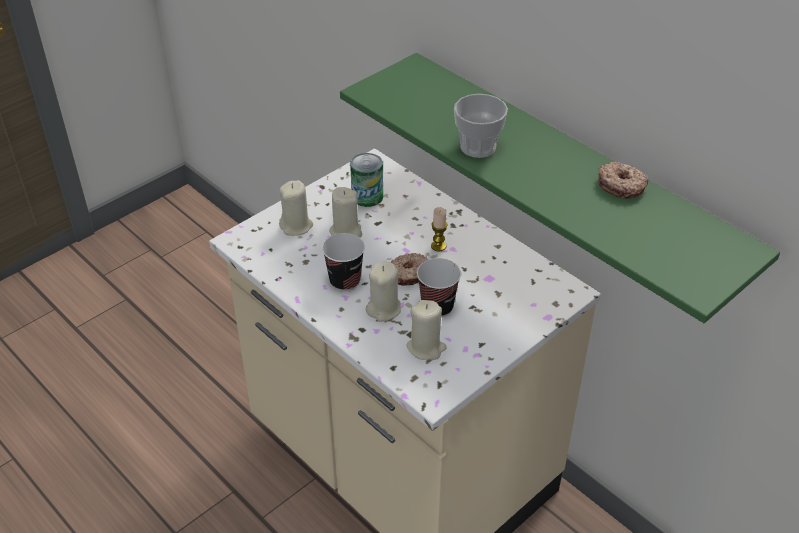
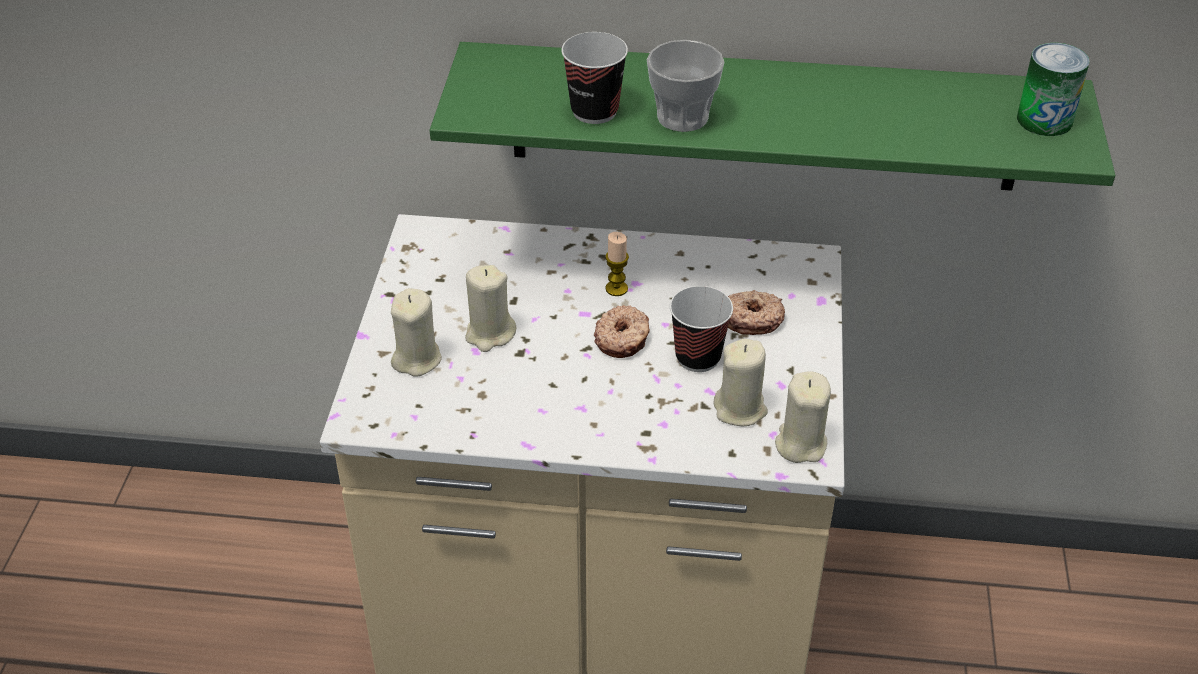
camera: 40 degrees left, 0 degrees up
(345, 281) = (558, 390): cup -> cup (594, 111)
(367, 196) = (462, 276): can -> can (1044, 120)
(384, 309) = (642, 394): beige candle -> beige candle (800, 444)
(621, 185) = (877, 87): donut -> donut (751, 319)

